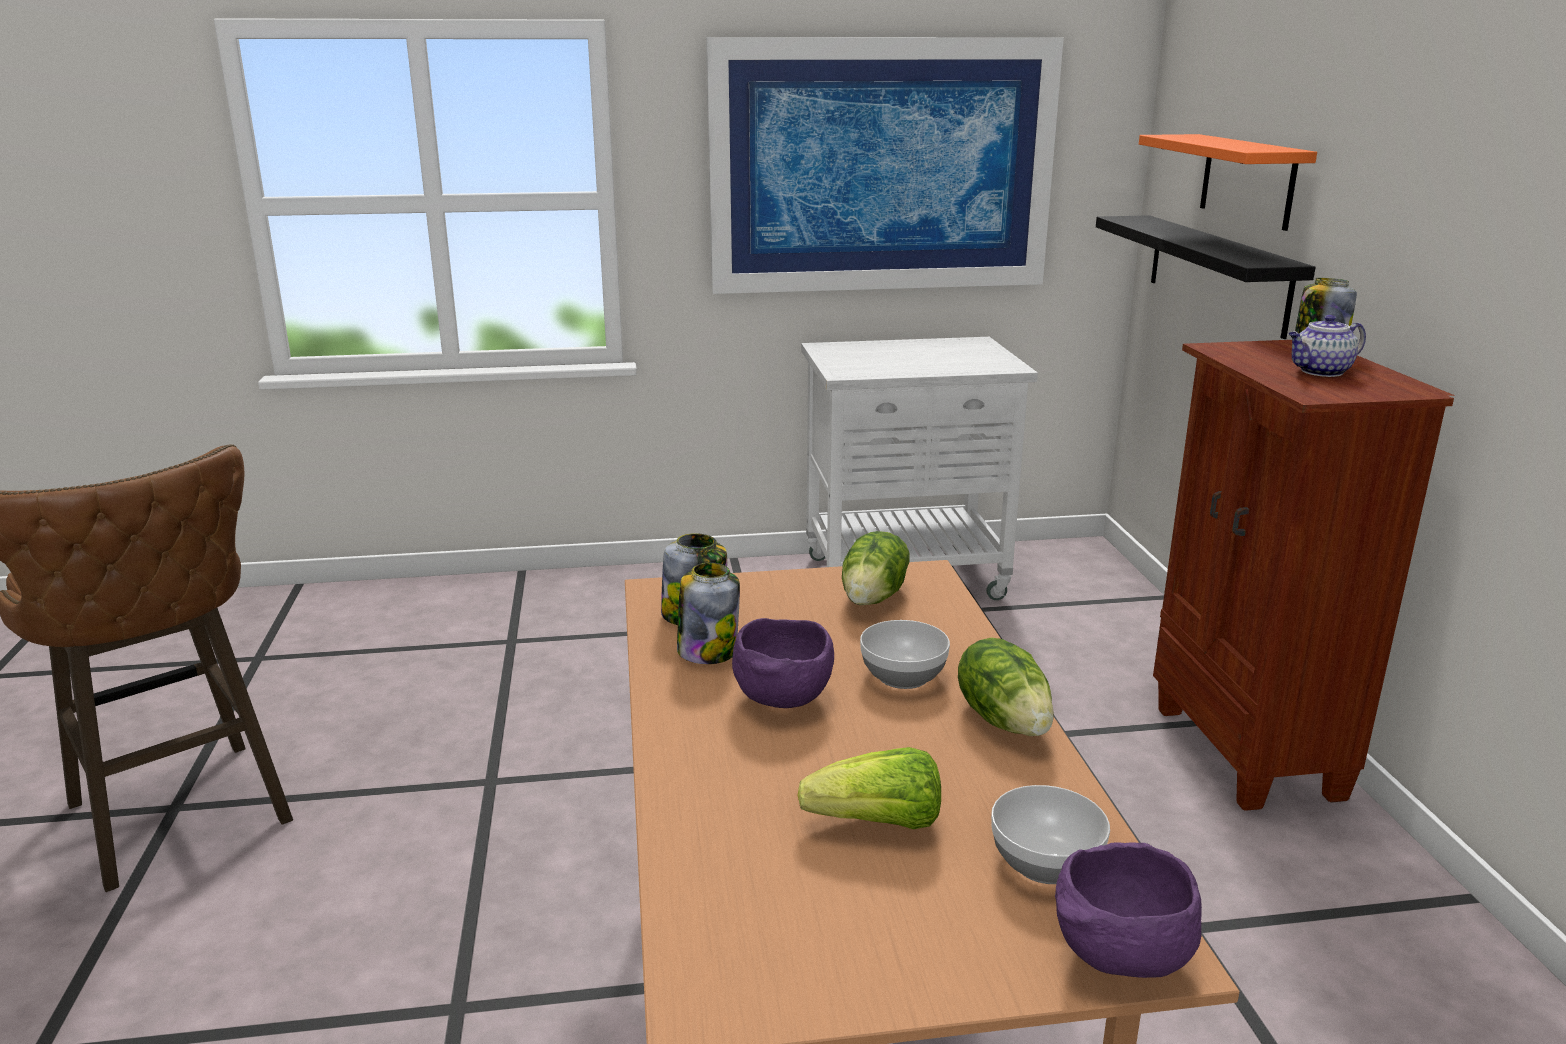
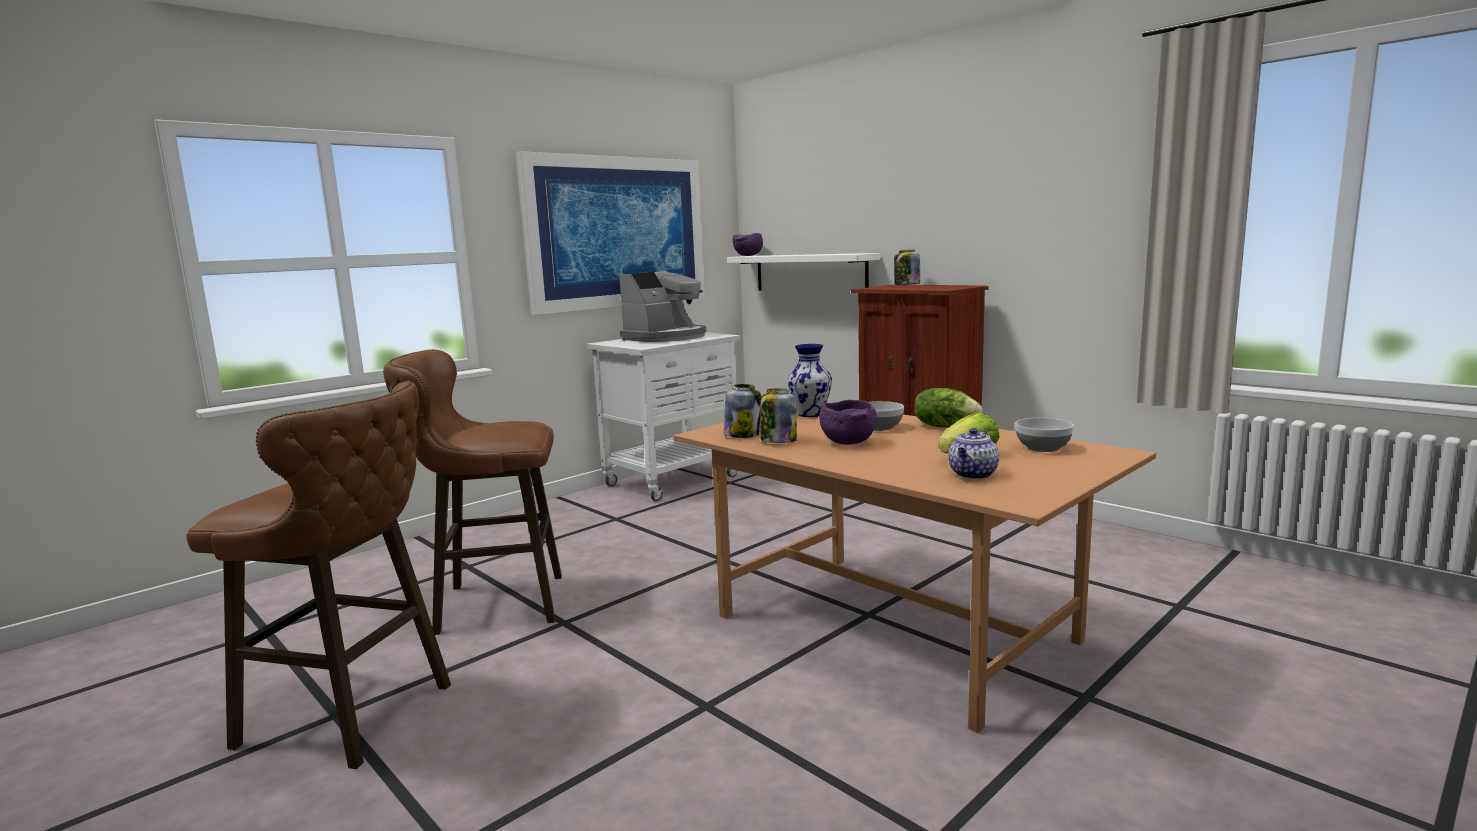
camera: 35 degrees left, 10 degrees down
(465, 715) = (494, 604): none -> brown stool
(874, 598) = (810, 414): lettuce -> vase
(923, 353) = (666, 337): none -> coffee machine
(1120, 959) = (1113, 456): purple bowl -> purple bowl (748, 256)
(1217, 272) = (810, 273): black shelf -> white shelf
(1247, 180) = (822, 222): orange shelf -> none
(1320, 372) = (926, 287): teapot -> teapot (973, 475)

